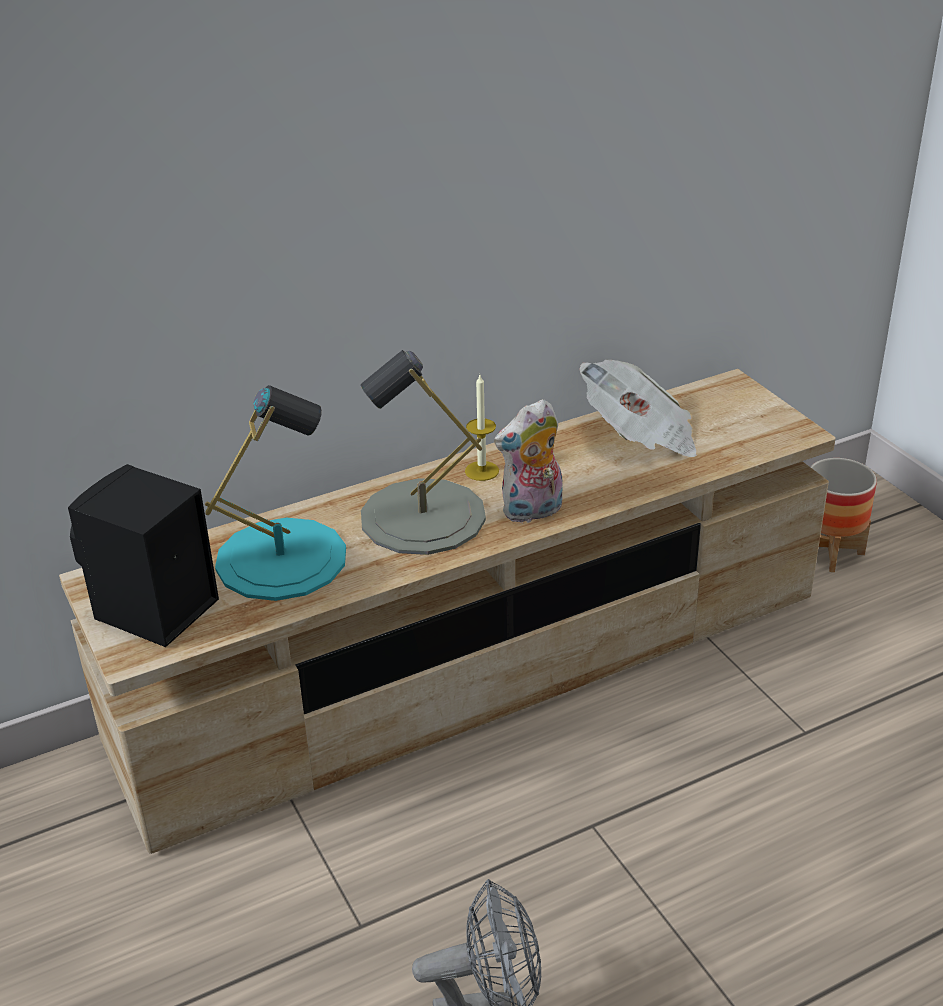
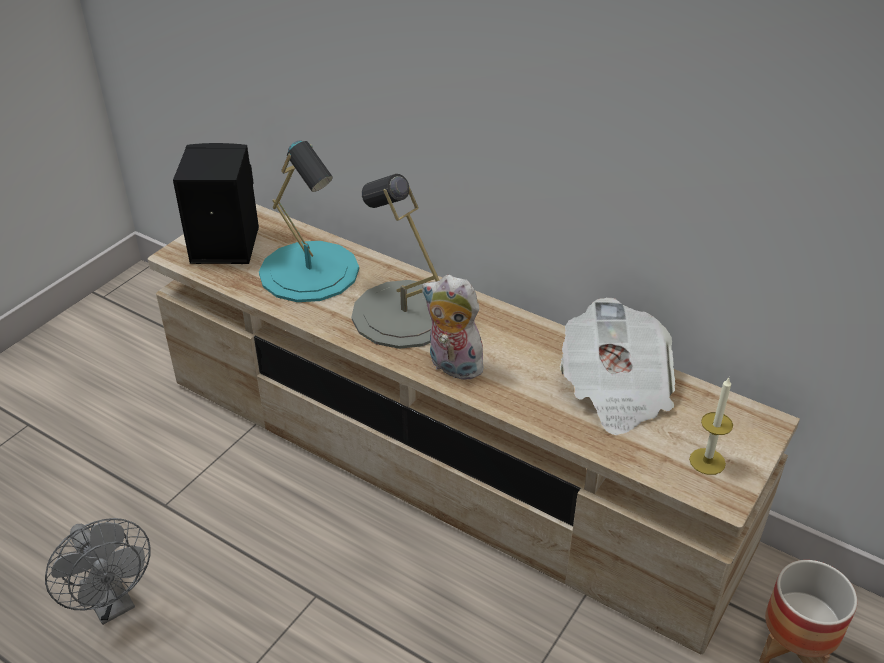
camera: 60 degrees right, 5 degrees up
(482, 471) = (487, 321): candle -> candle (707, 461)

